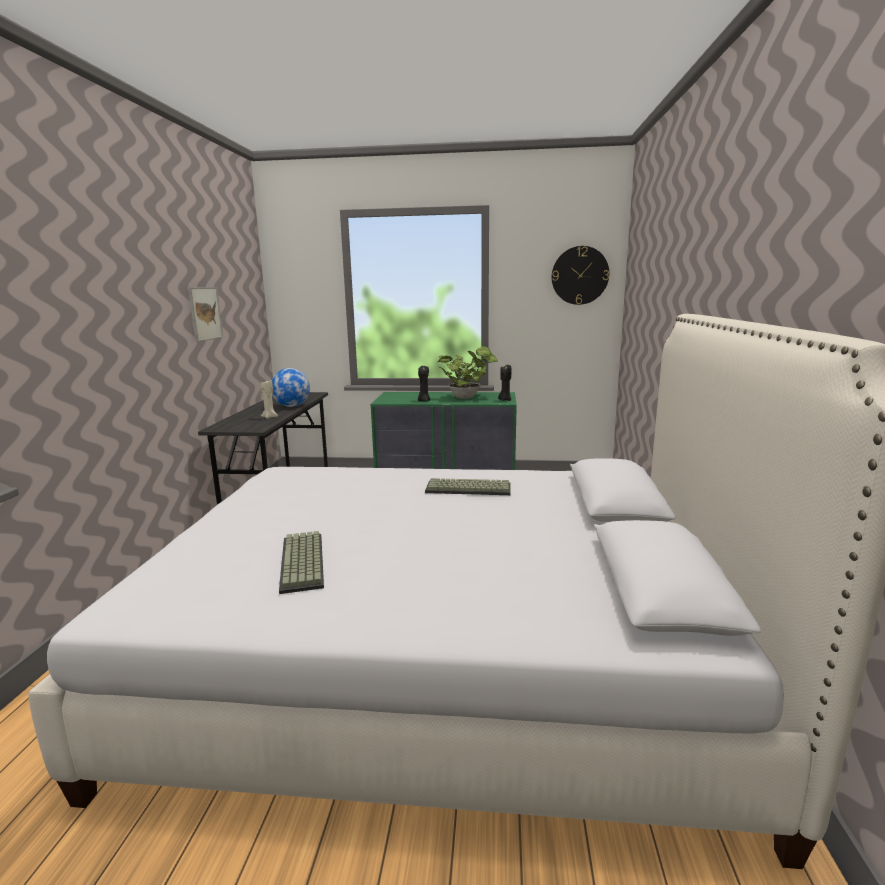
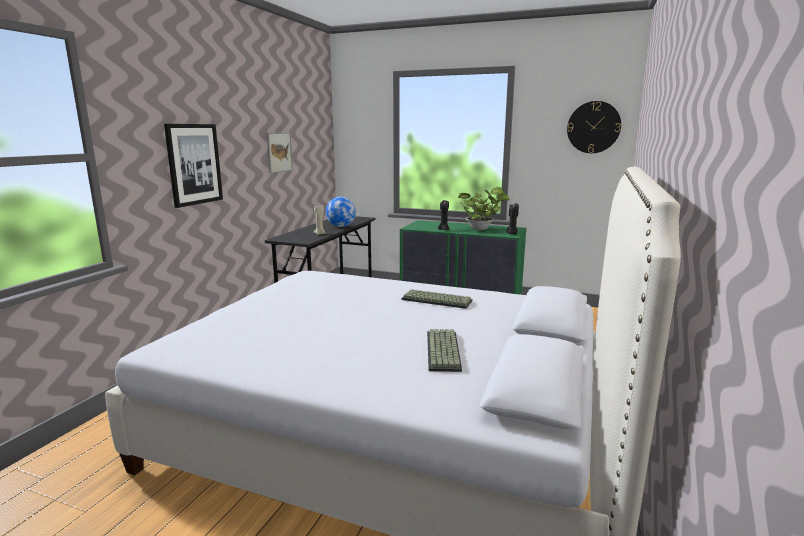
camera: 15 degrees right, 0 degrees up
(99, 332) = (194, 164): none -> picture
(304, 562) = (286, 336): keyboard -> keyboard (444, 351)

